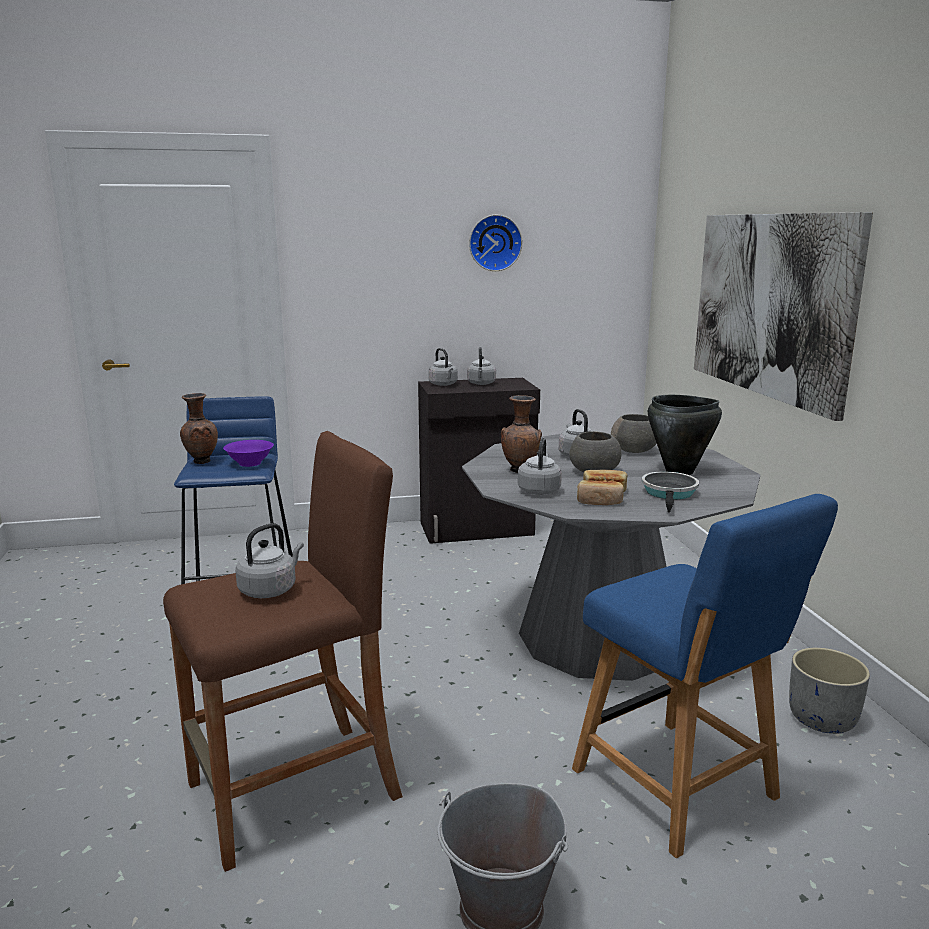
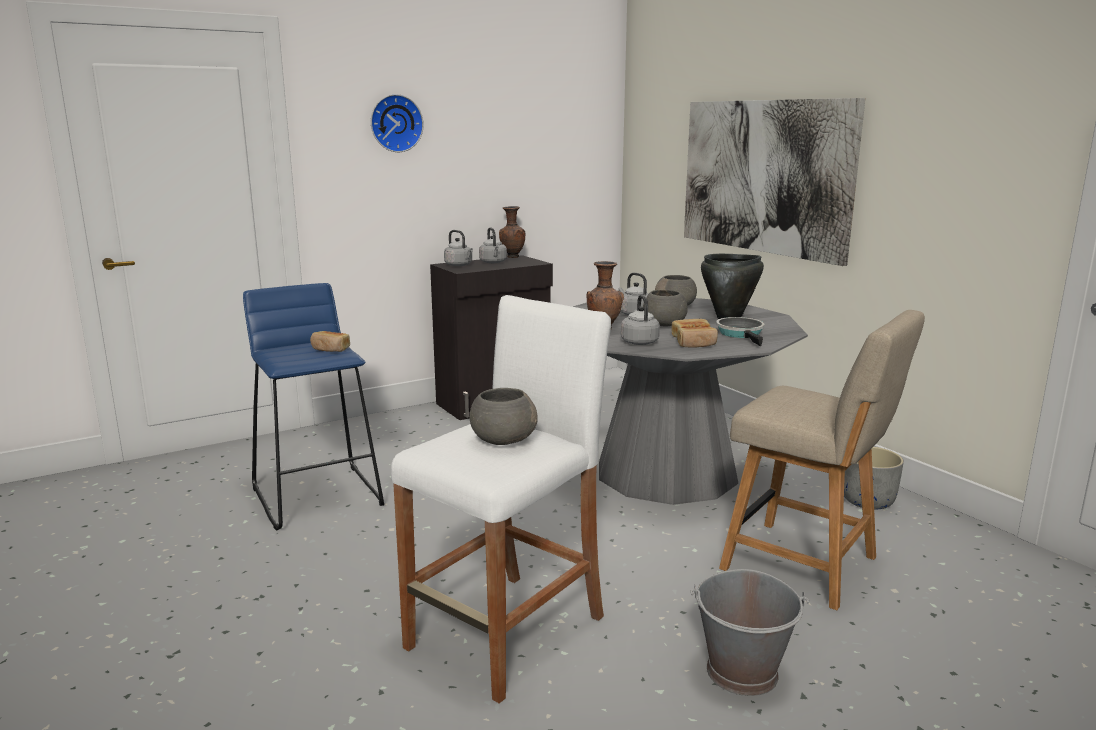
camera: 20 degrees left, 0 degrees up
(201, 462) = (276, 352): brown vase -> brown vase (512, 257)
(249, 463) = (330, 349): purple bowl -> bread
(270, 590) = (502, 440): grey kettle -> grey bowl
(294, 792) = (507, 633): brown stool -> white stool
(494, 243) = (493, 128): wall clock -> wall clock (395, 123)
(681, 789) = (807, 565): blue chair -> beige chair

